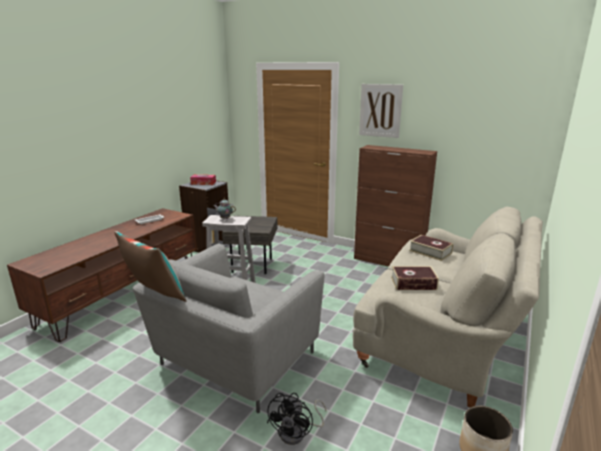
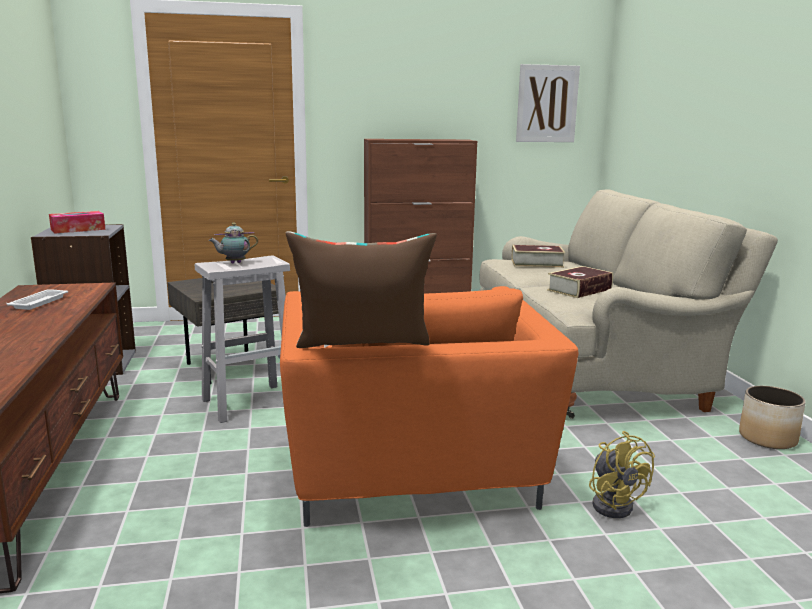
camera: 40 degrees left, 5 degrees down
(235, 360) = (411, 474): grey armchair -> orange armchair
(297, 433) = (614, 503): black fan -> yellow fan
(380, 110) = (378, 84): picture -> picture (547, 104)

